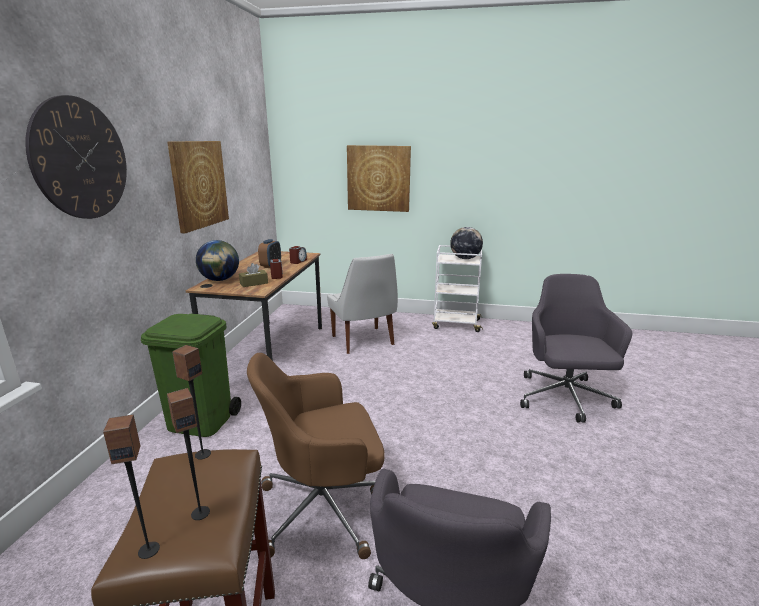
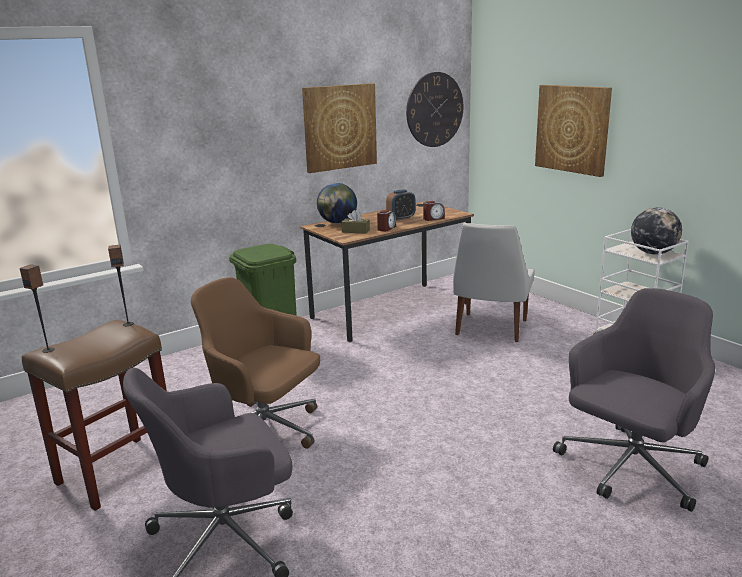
camera: 45 degrees right, 0 degrees up
(80, 159) = (205, 106): wall clock -> wall clock (434, 110)
(200, 513) = (86, 347): speaker -> none

